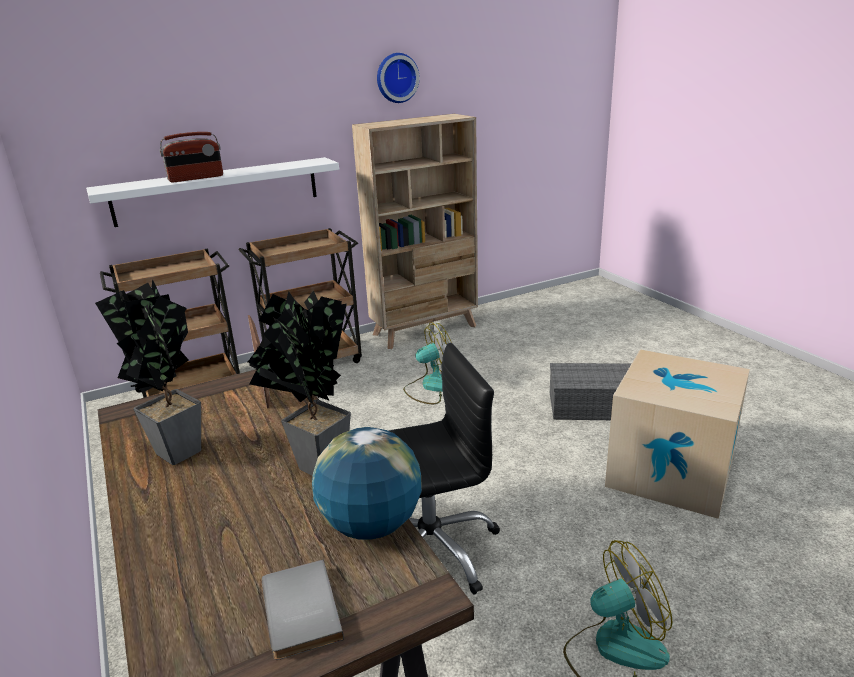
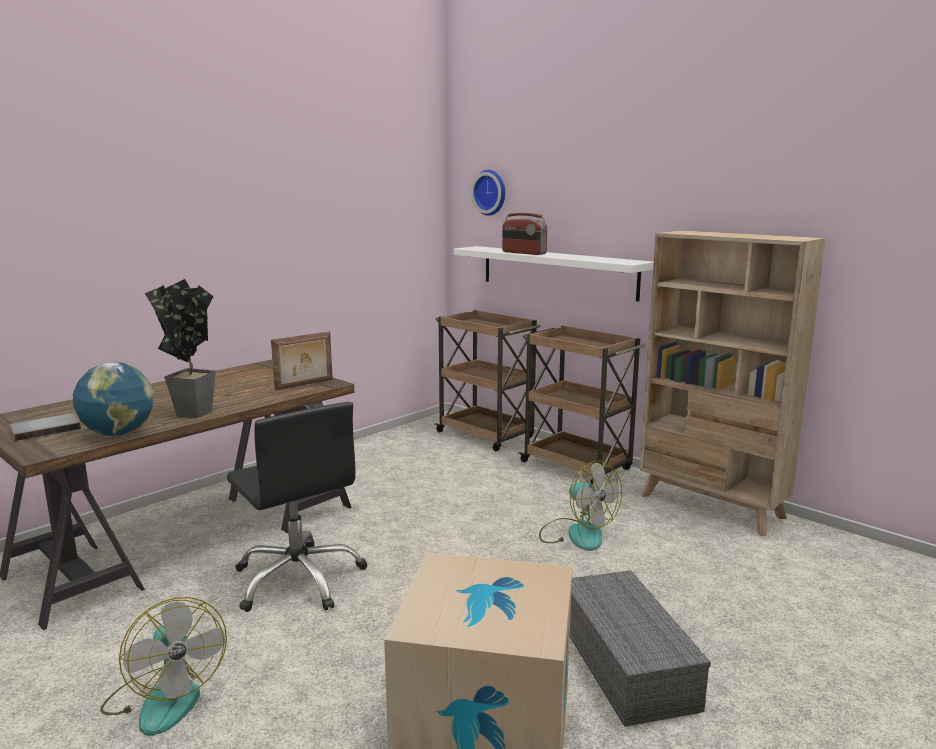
camera: 70 degrees right, 10 degrees down
(178, 447) = (223, 381): potted plant -> none
(396, 78) = (755, 183): wall clock -> wall clock (491, 192)

